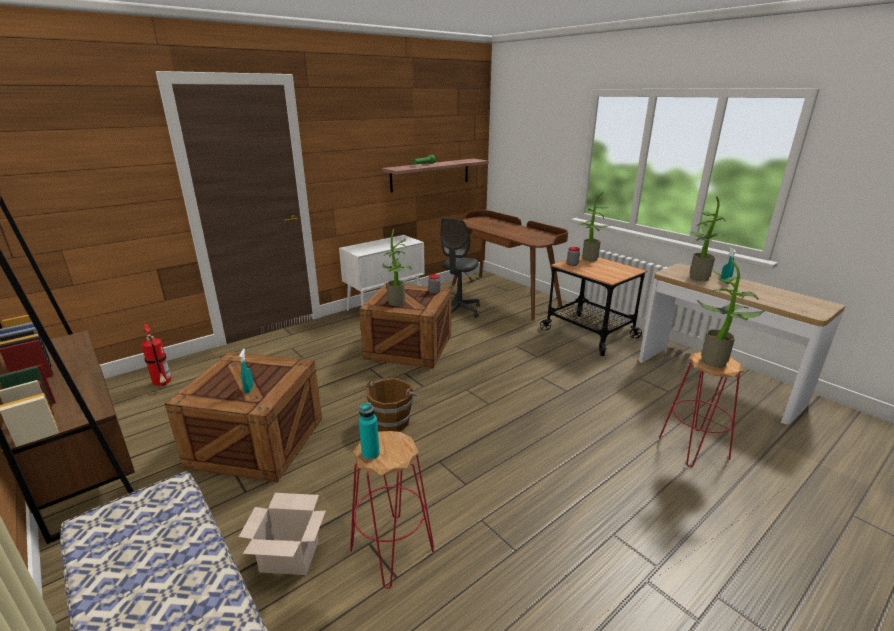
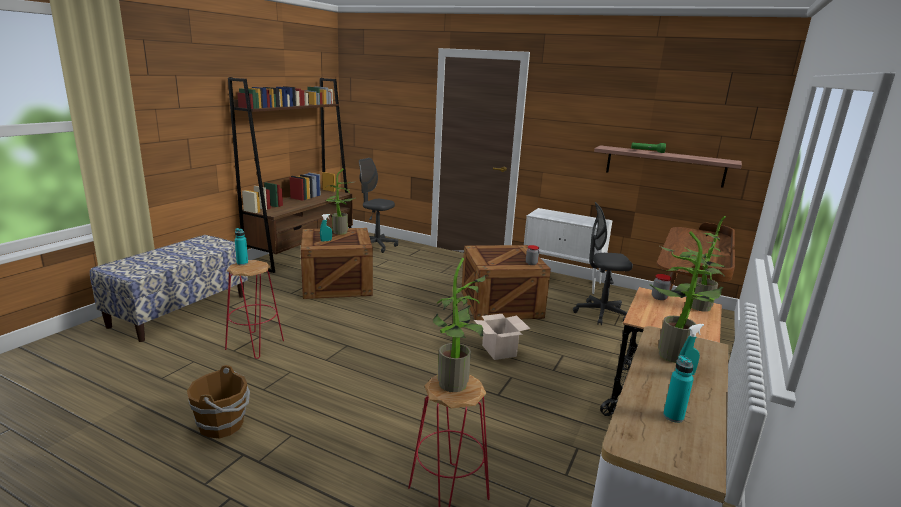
camera: 65 degrees right, 5 degrees down
(163, 384) = (376, 246): fire extinguisher -> grey office chair
(291, 556) = (245, 317): cardboard box -> cardboard box (500, 351)
(391, 422) = (384, 319): brown bucket -> brown bucket (223, 425)
(398, 303) = (490, 255): potted plant -> potted plant (339, 233)
(776, 296) = (673, 416): none -> turquoise bottle

